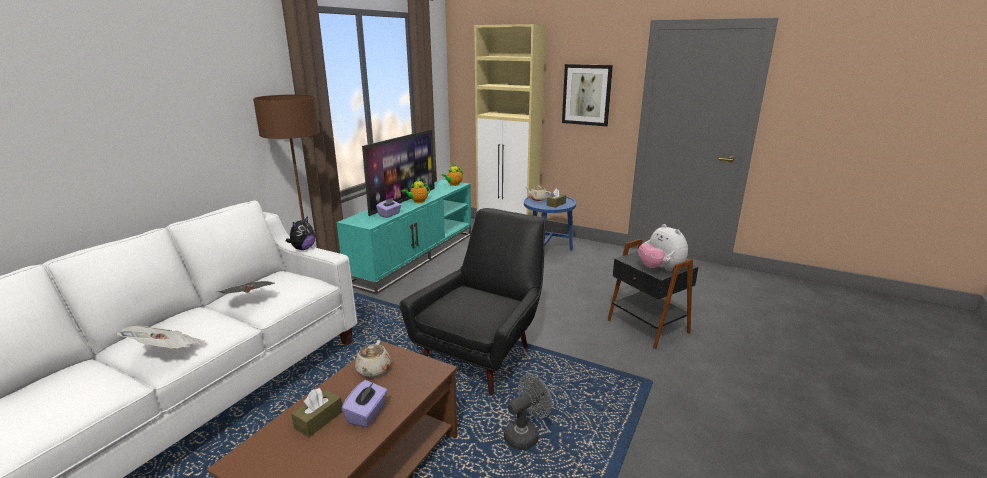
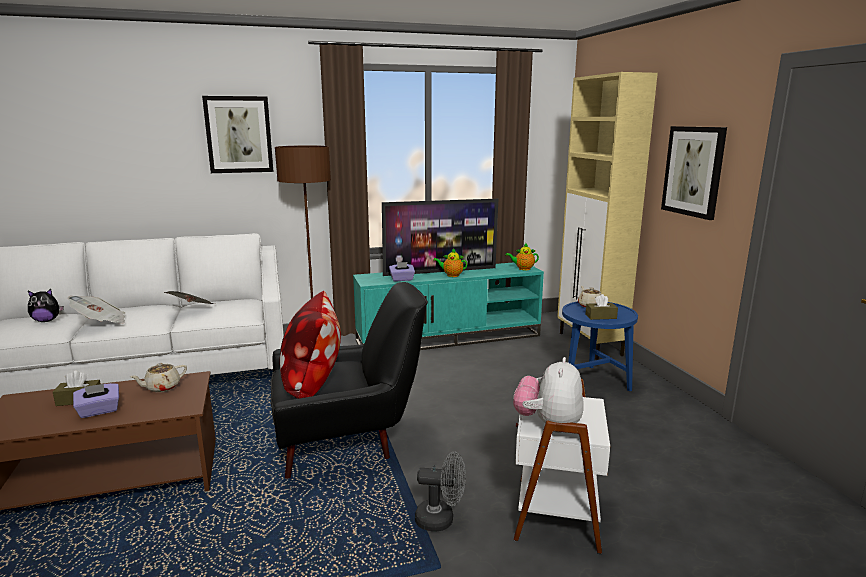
camera: 45 degrees right, 5 degrees down
(200, 88) = (239, 134): none -> picture
(303, 248) = (270, 283): plush toy -> plush toy (47, 321)
(470, 309) = (313, 380): none -> pillow
(525, 434) = (247, 525): grey fan -> grey fan (441, 519)
(646, 327) = (554, 513): black side table -> white side table

